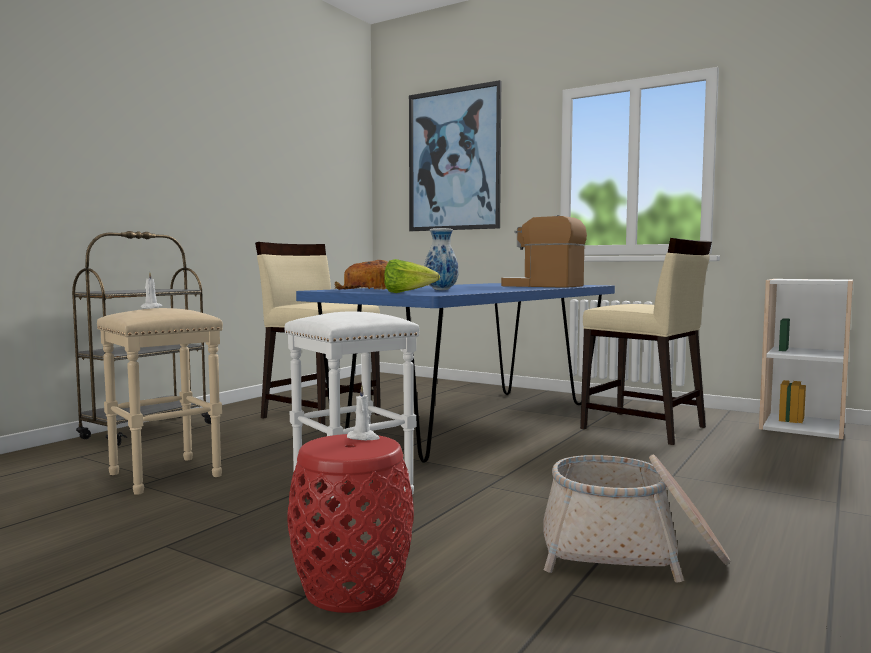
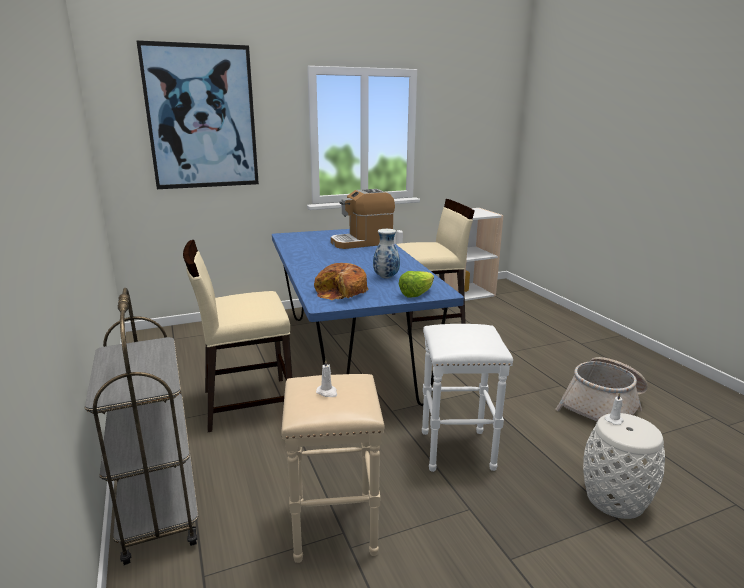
camera: 55 degrees left, 15 degrees up
(351, 589) = (614, 499): red stool -> white stool

